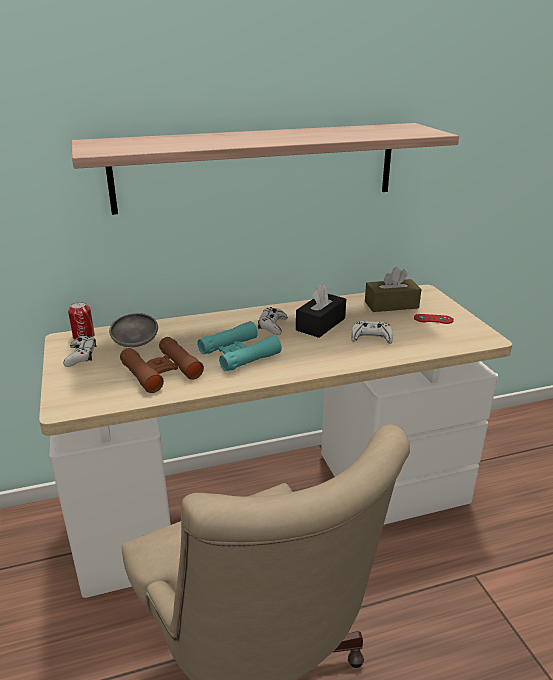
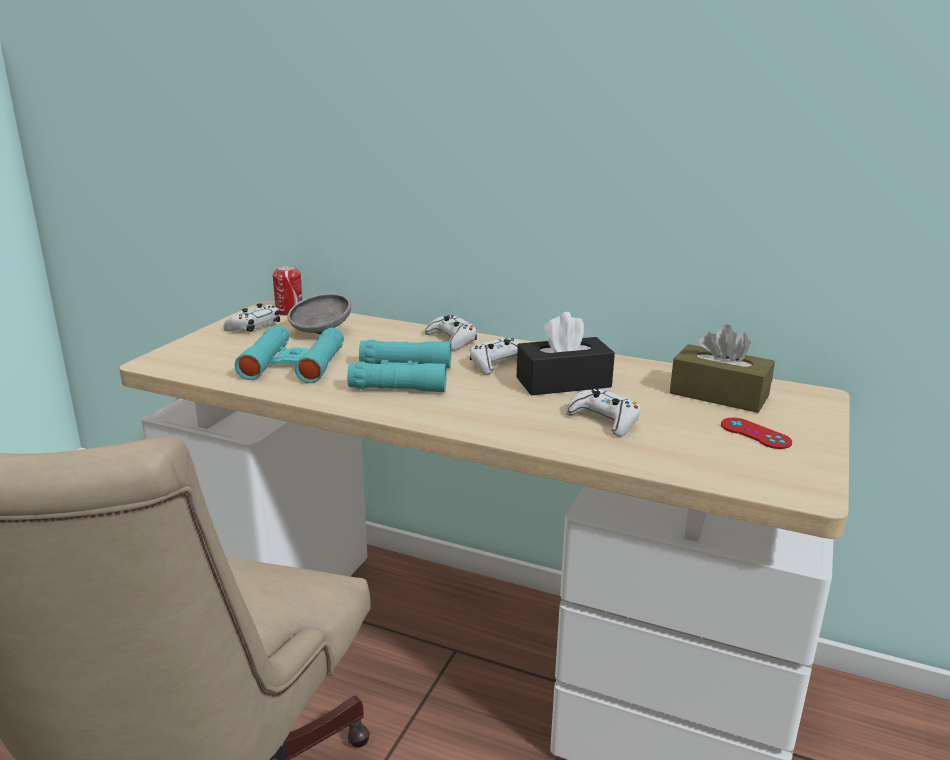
camera: 40 degrees right, 5 degrees down
(161, 371) = (293, 364): brown binoculars -> turquoise binoculars
(222, 320) = (451, 340): none -> white game controller
(257, 167) = (542, 121): shelf -> none

